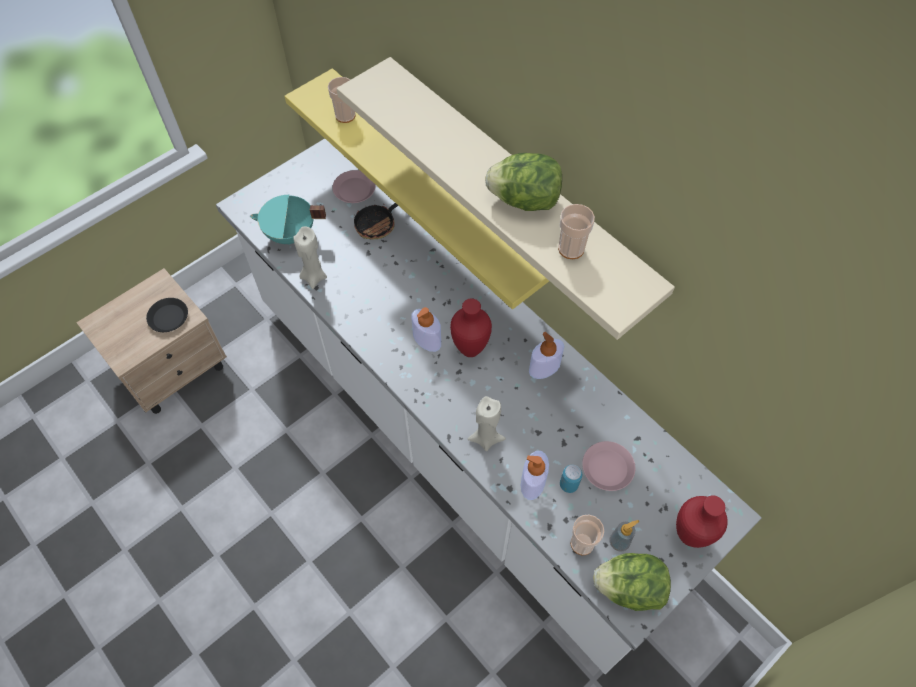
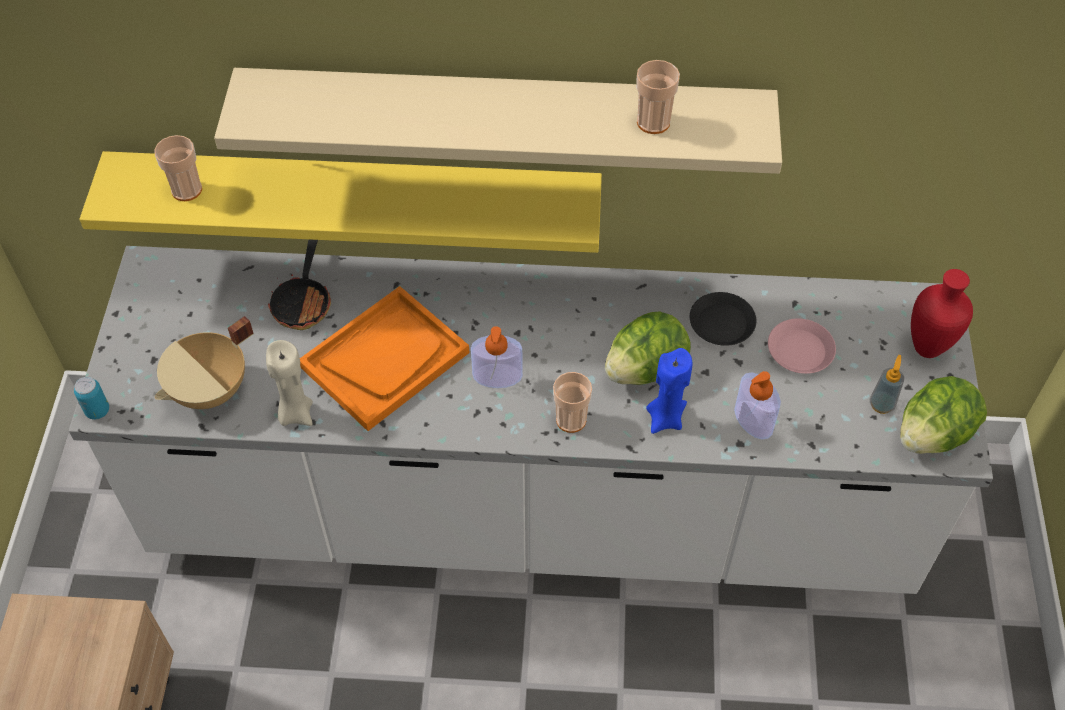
camera: 45 degrees left, 5 degrees down
(168, 317) = (90, 642): black plate -> black plate (721, 323)
(290, 235) = (211, 391): turquoise cooking pot -> beige cooking pot
(354, 190) = (230, 289): pink plate -> none
(383, 284) = (385, 359): none -> orange tray
(469, 349) = (550, 351): red vase -> none
(486, 438) = (665, 418): beige candle -> blue candle
(524, 200) = (557, 110): lettuce -> lettuce (645, 369)
(544, 367) = (642, 309): soap dispenser -> none
(568, 484) = (785, 394): can -> can (97, 411)
(582, 543) = (854, 433): cup -> cup (571, 420)

